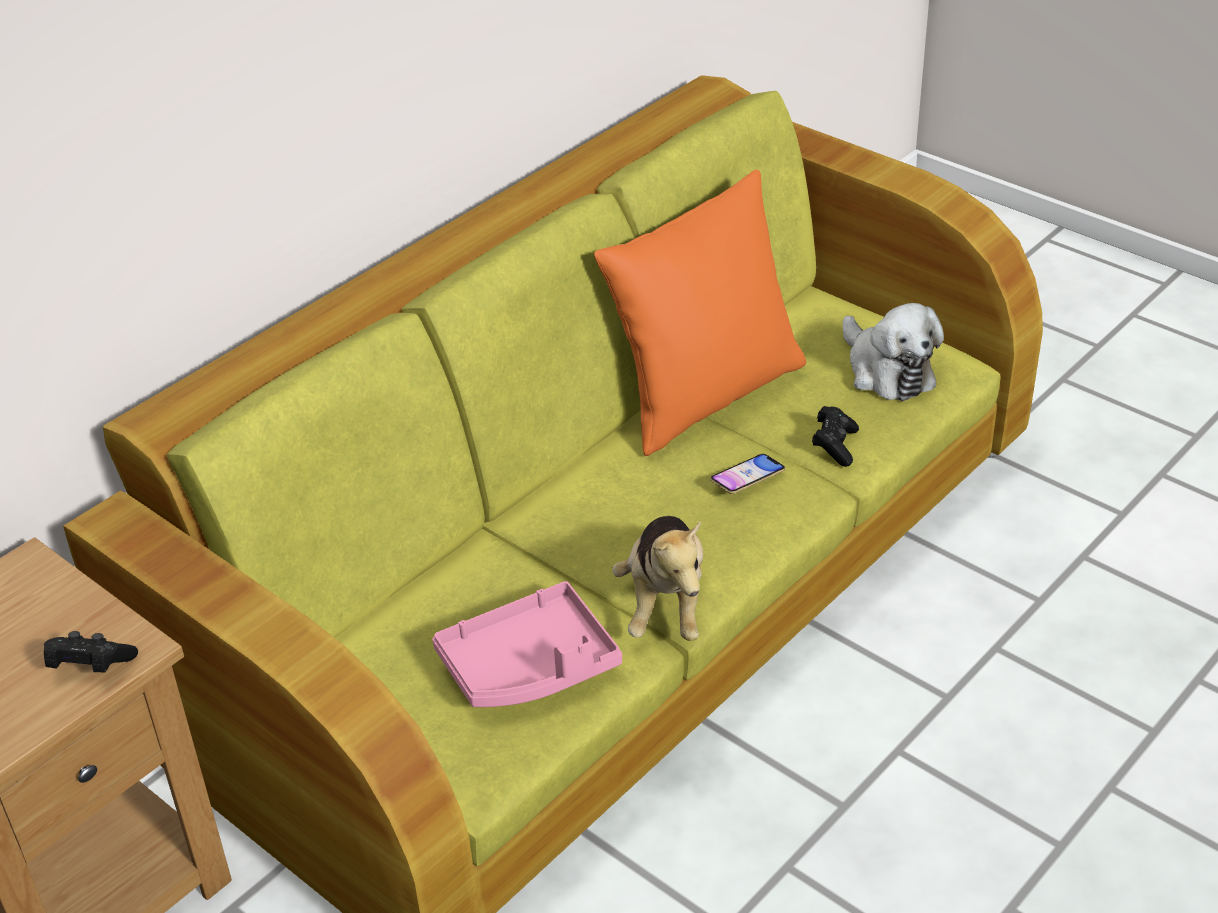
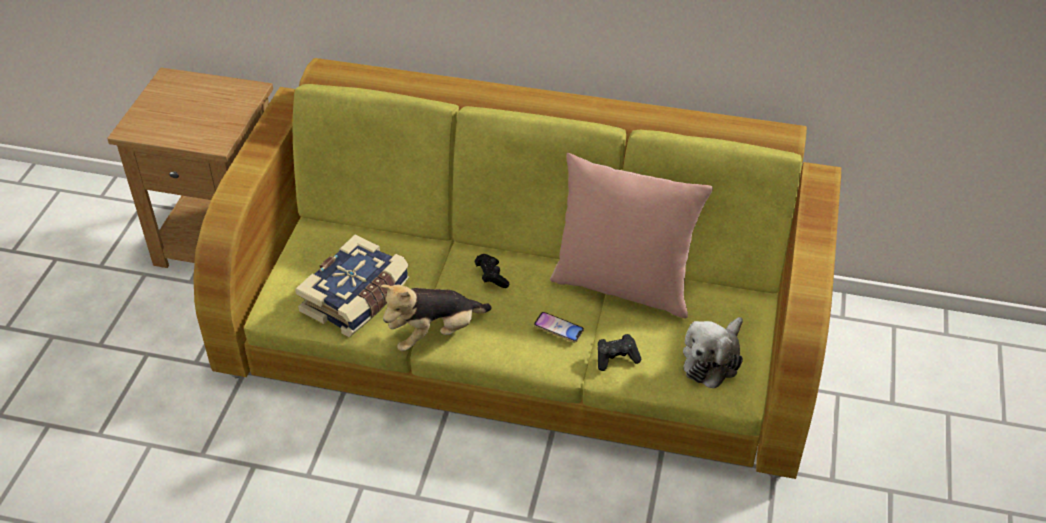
camera: 60 degrees right, 5 degrees up
(90, 666) = (199, 136): black game controller -> black game controller (491, 277)
(530, 666) = (357, 299): pink tray -> book
(705, 396) = (623, 286): orange pillow -> pink pillow

